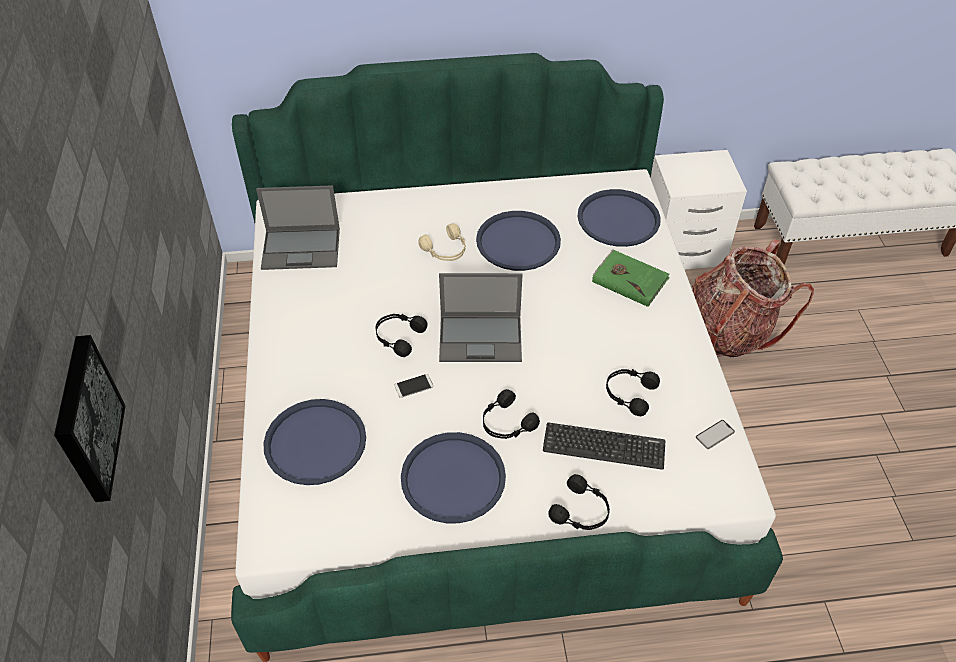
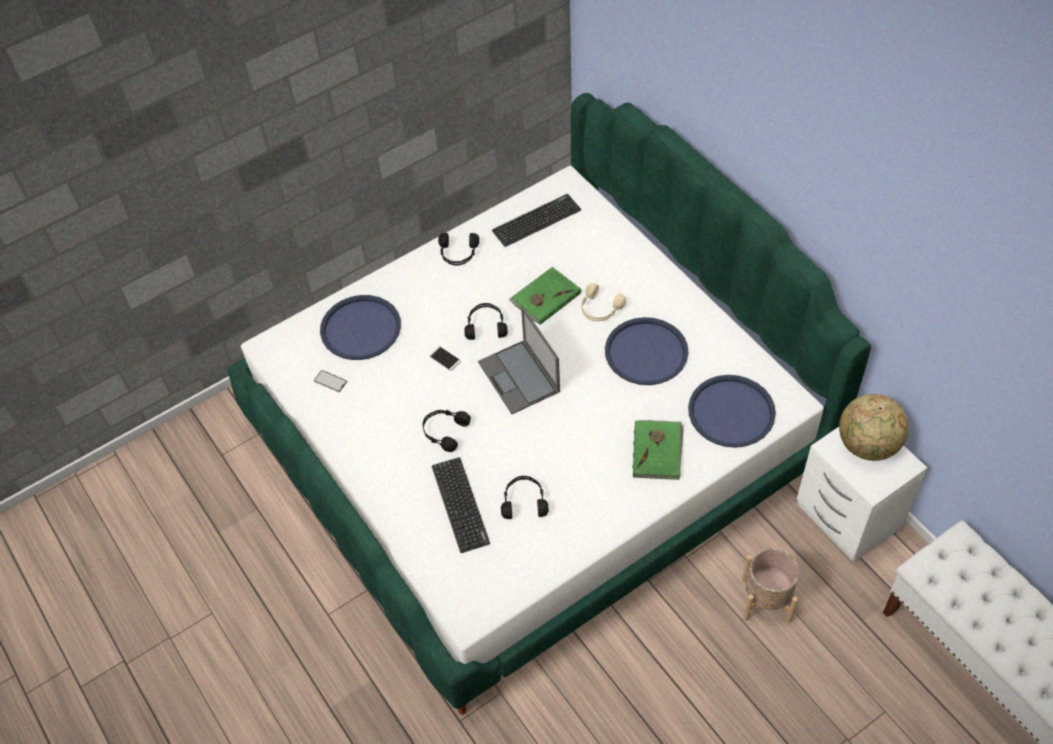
camera: 65 degrees right, 5 degrees up
(85, 419) = (194, 182): picture -> none
(302, 248) = (536, 220): laptop -> keyboard
(400, 281) = (544, 297): none -> green book
(453, 478) = (376, 422): blue tray -> none
(581, 511) = (391, 514): black headphones -> black headphones (458, 254)
(689, 168) = (867, 445): none -> globe
(715, 434) = (518, 578): phone -> phone (330, 381)
(731, 330) = (766, 599): backpack -> beige planter

